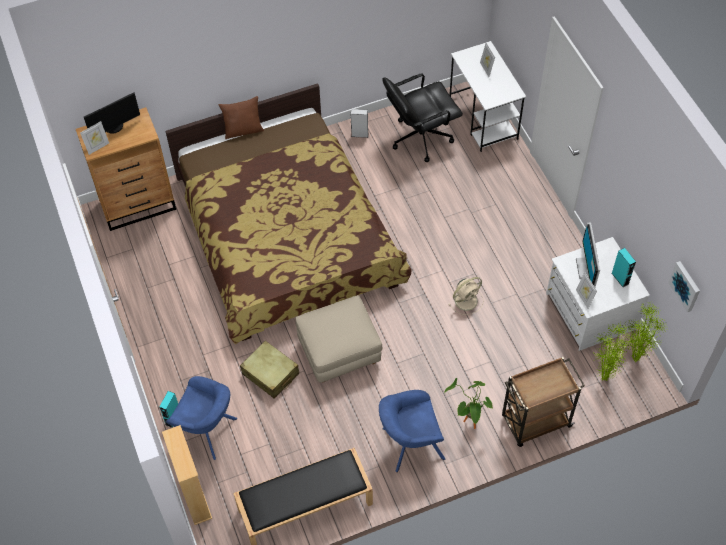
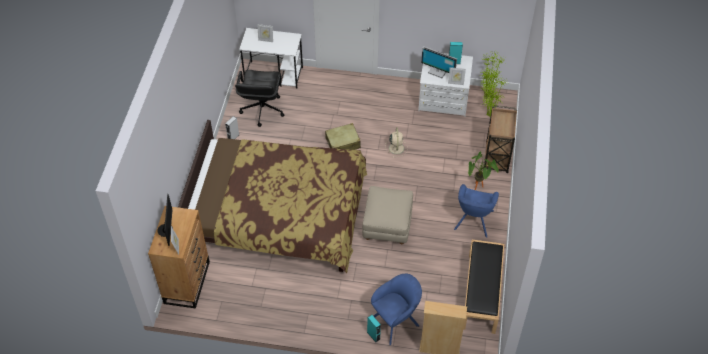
camera: 60 degrees left, 5 degrees down
(243, 130) = (199, 181): brown pillow -> none
(270, 374) = (378, 268): beige suitcase -> beige suitcase (343, 143)
(685, 286) = (502, 25): picture -> none

